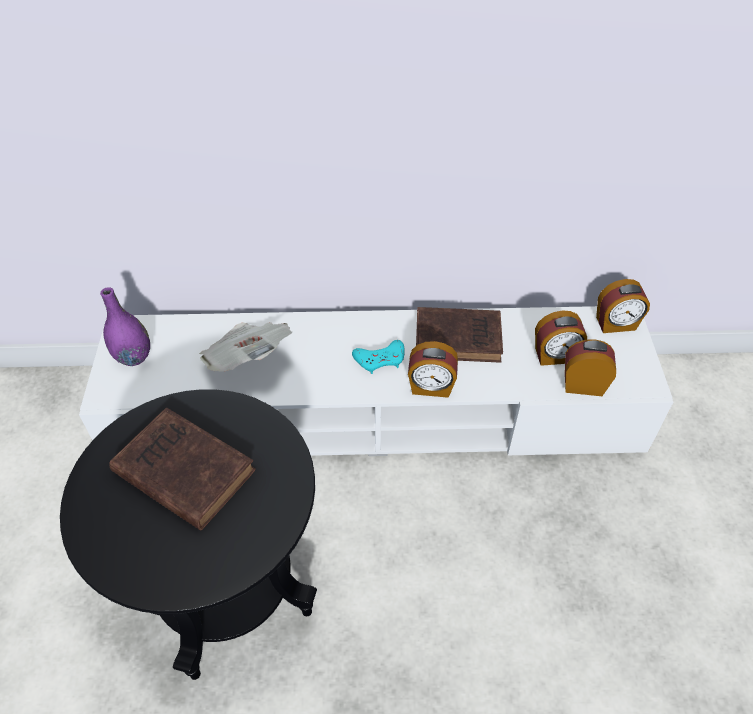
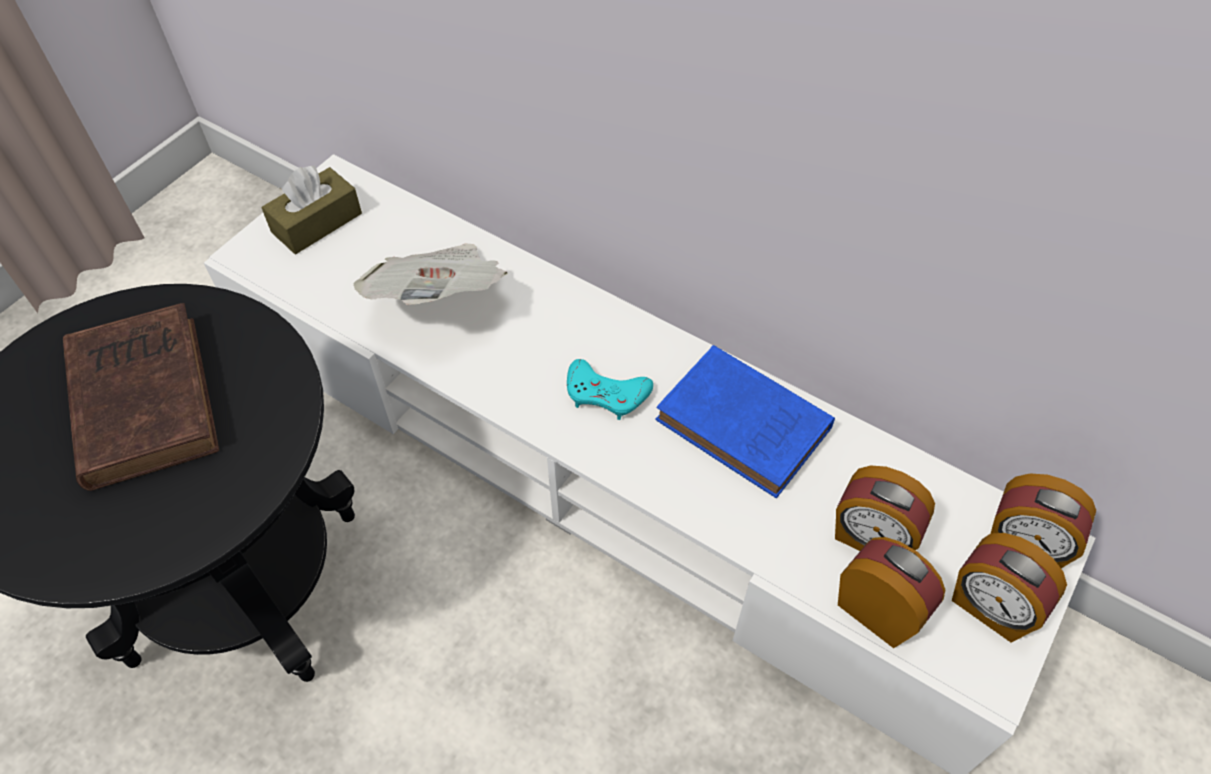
camera: 35 degrees right, 5 degrees up
(134, 357) = (317, 223): purple vase -> brown tissue box
(431, 387) = (641, 475): alarm clock -> alarm clock (990, 607)
(460, 338) = (747, 427): brown book -> blue book

